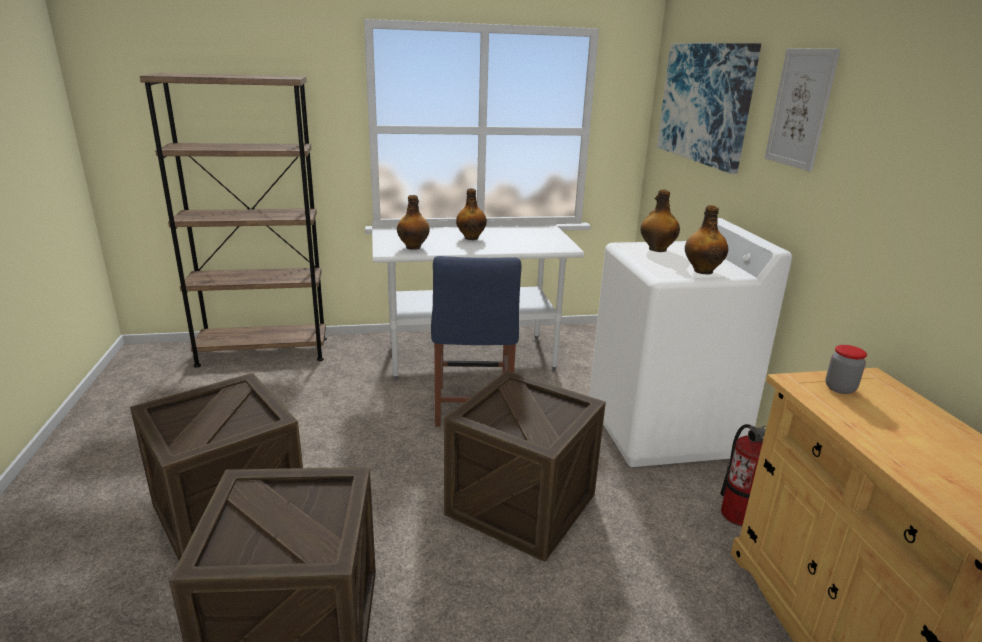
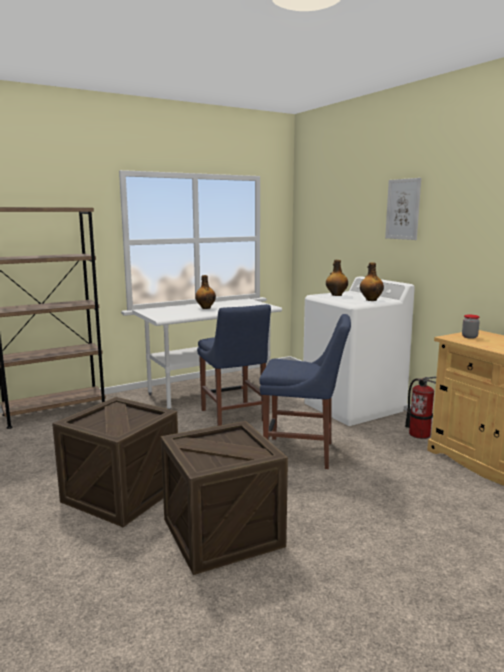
camera: 20 degrees left, 10 degrees down
(414, 247) = (176, 315): bottle -> none
(521, 504) = (303, 453): crate -> blue chair
(704, 103) = (336, 214): picture -> none

